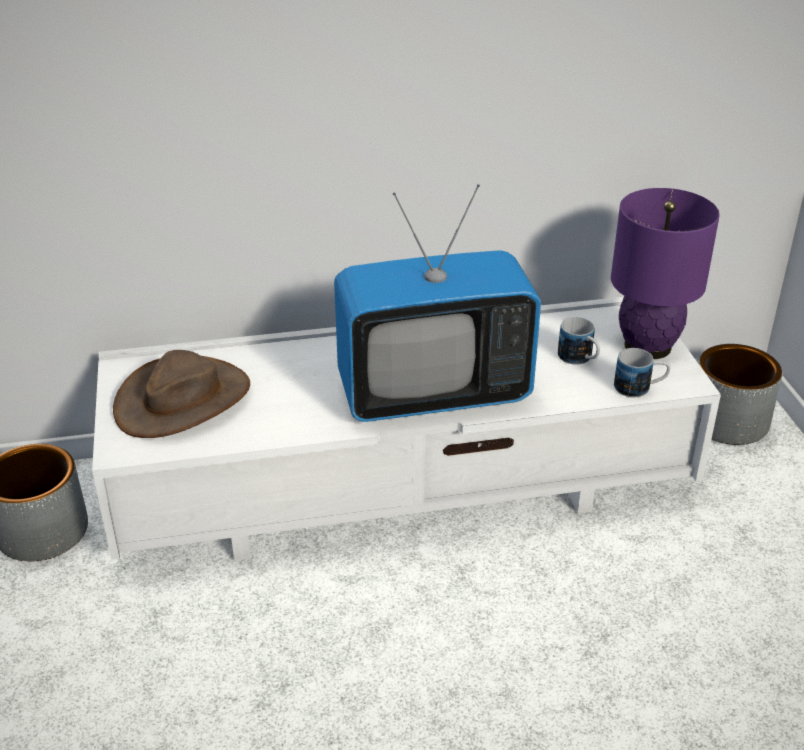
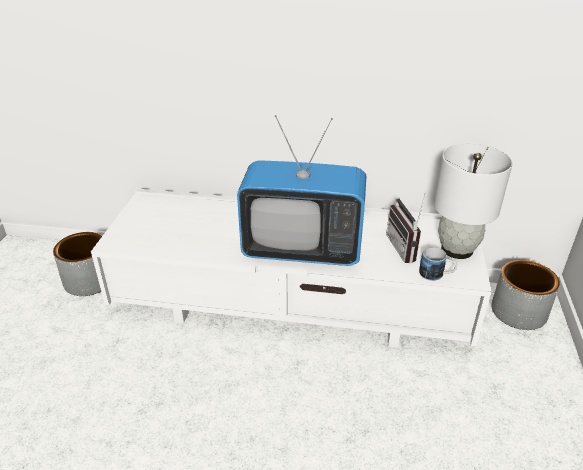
camera: 20 degrees right, 0 degrees up
(183, 399) = (162, 223): brown hat -> none
(579, 359) = (406, 248): mug -> radio
(648, 346) = (457, 249): purple table lamp -> white table lamp

